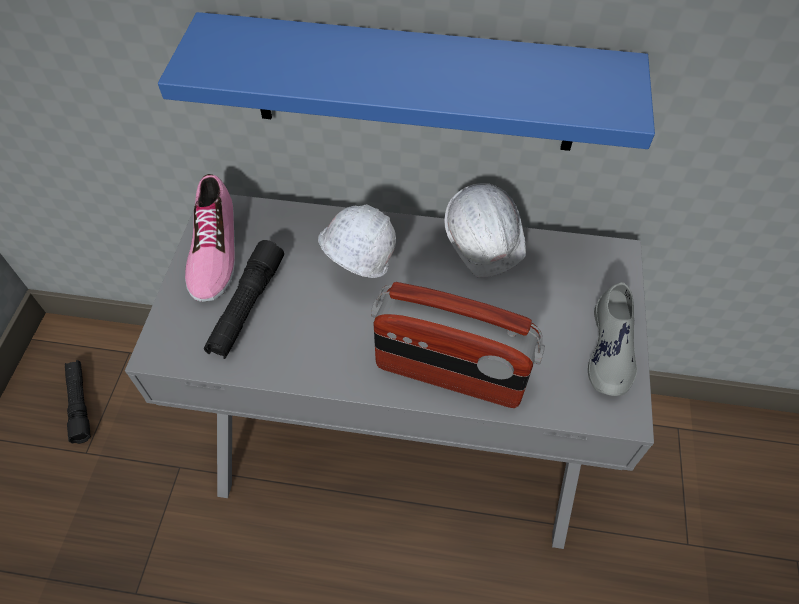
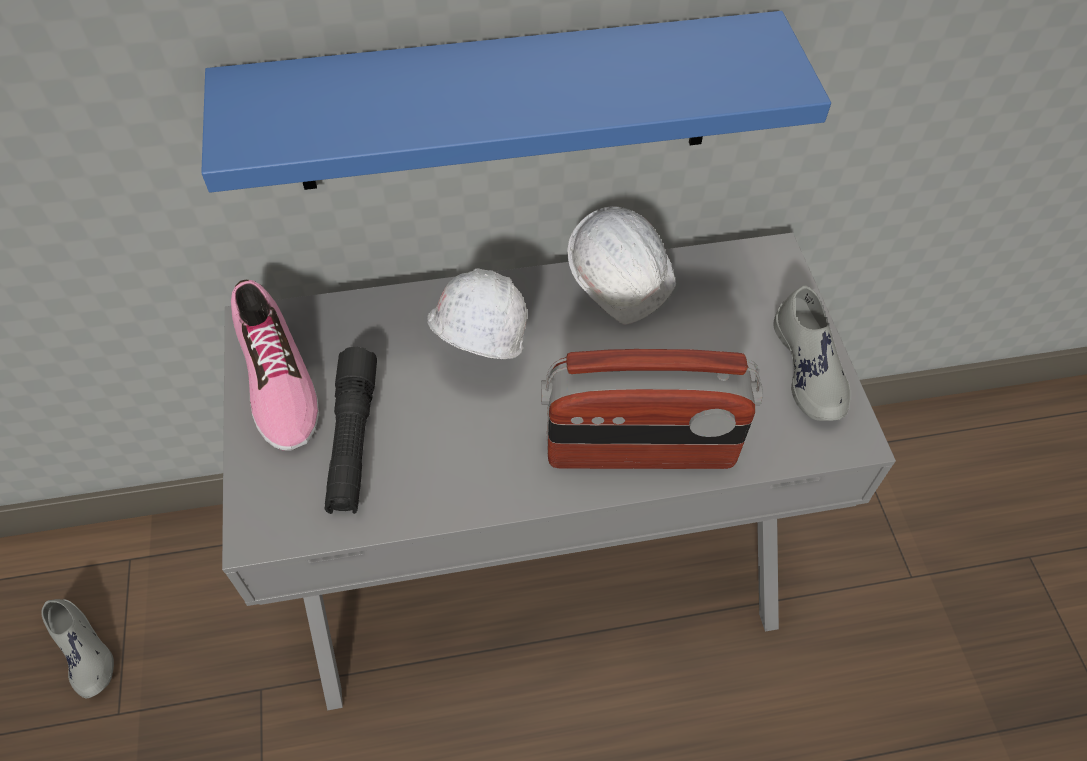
camera: 20 degrees left, 0 degrees up
(80, 404) = (83, 651): black flashlight -> grey shoe

